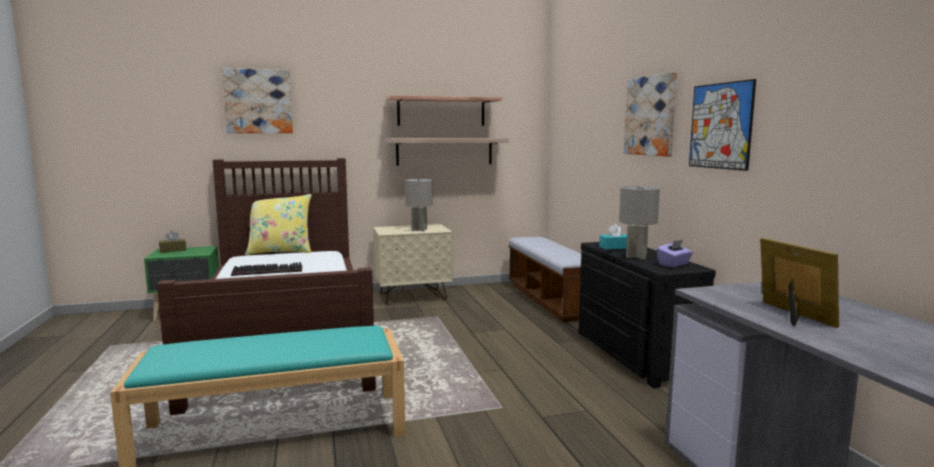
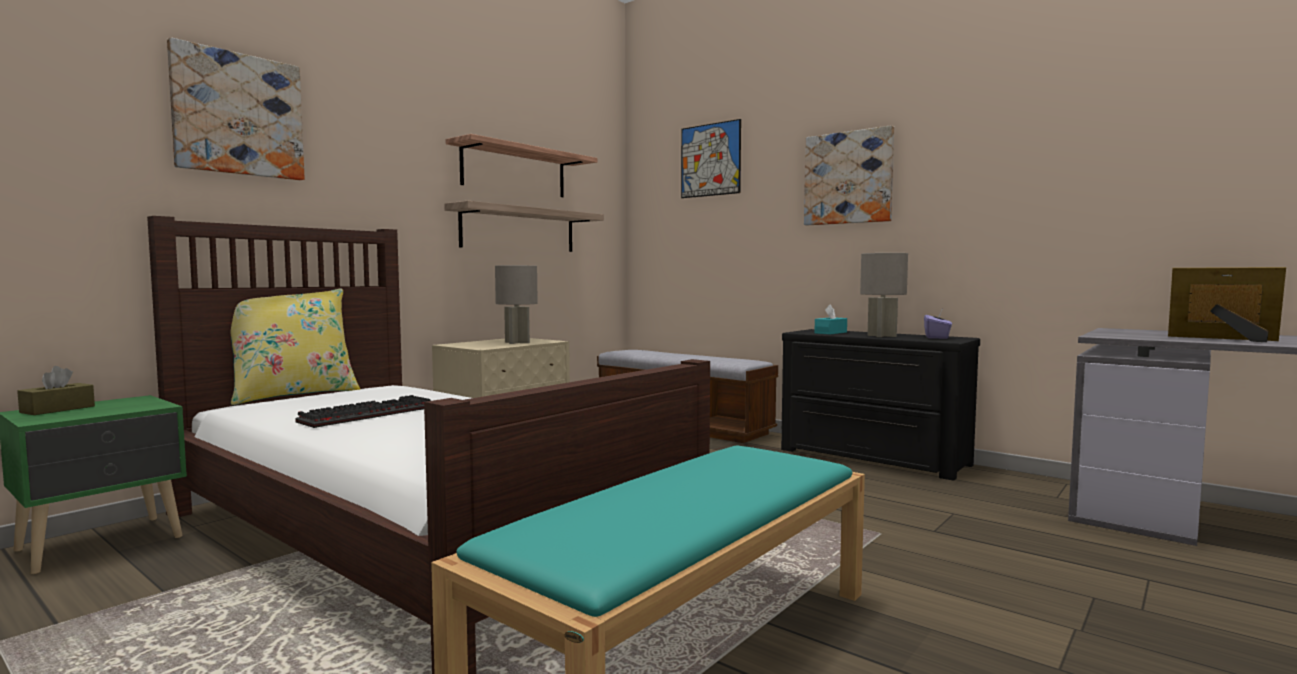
camera: 35 degrees left, 5 degrees down
(720, 126) = (972, 181): picture -> picture (710, 160)

